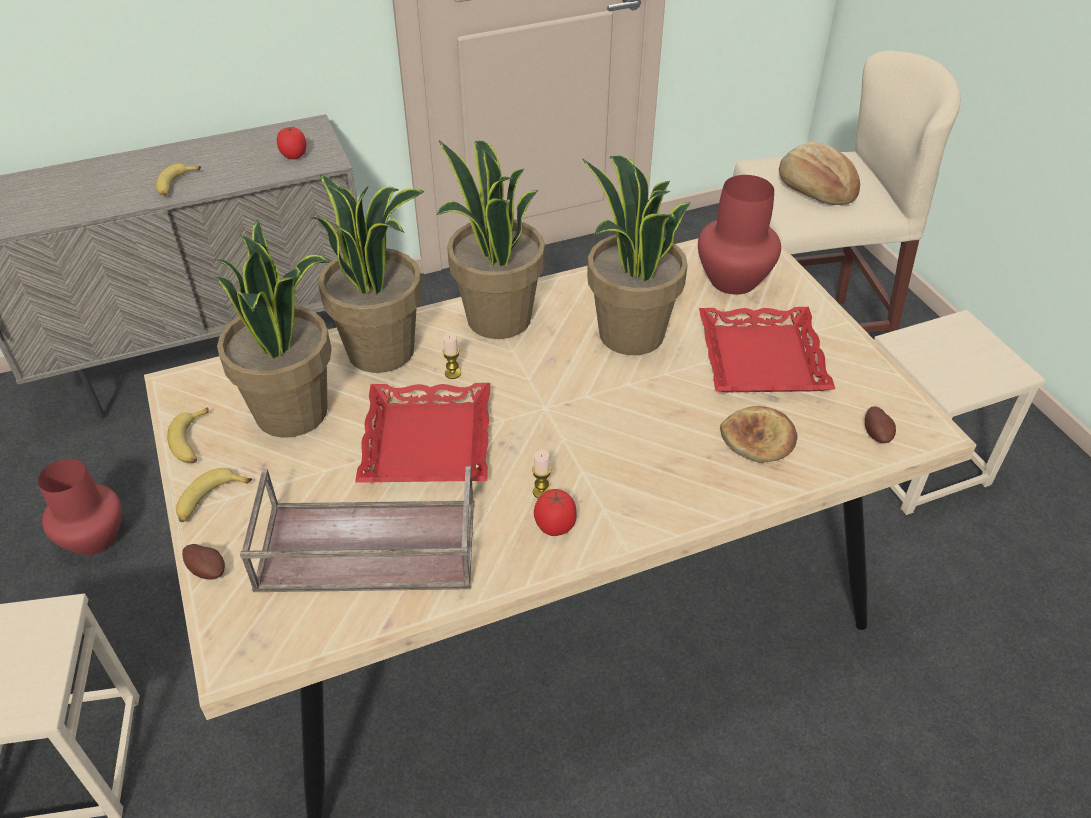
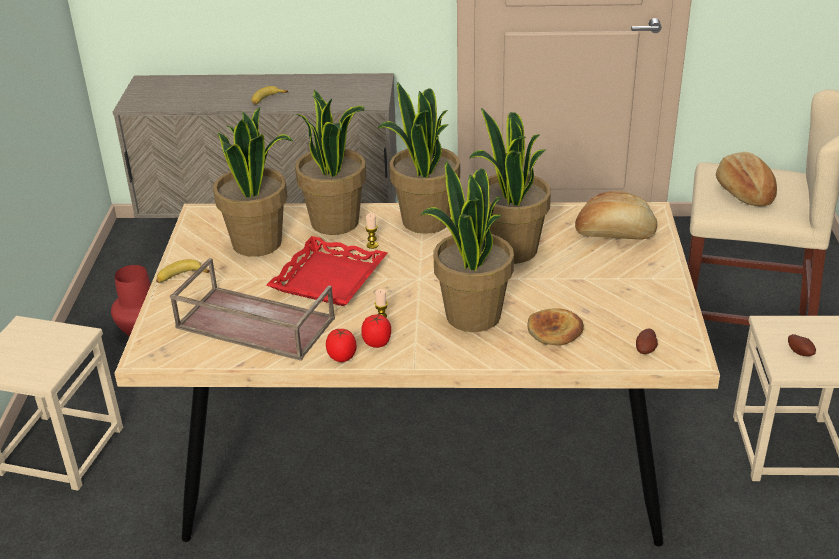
camera: 25 degrees right, 10 degrees down
(192, 442) = (189, 245): banana -> none
(208, 570) = (158, 311): potato -> potato (800, 352)
(294, 156) = (354, 95): tomato -> tomato (342, 357)
(647, 446) = (471, 315): none -> potted plant
(733, 281) = (615, 234): red vase -> bread
(760, 359) = (595, 285): red tray -> none

